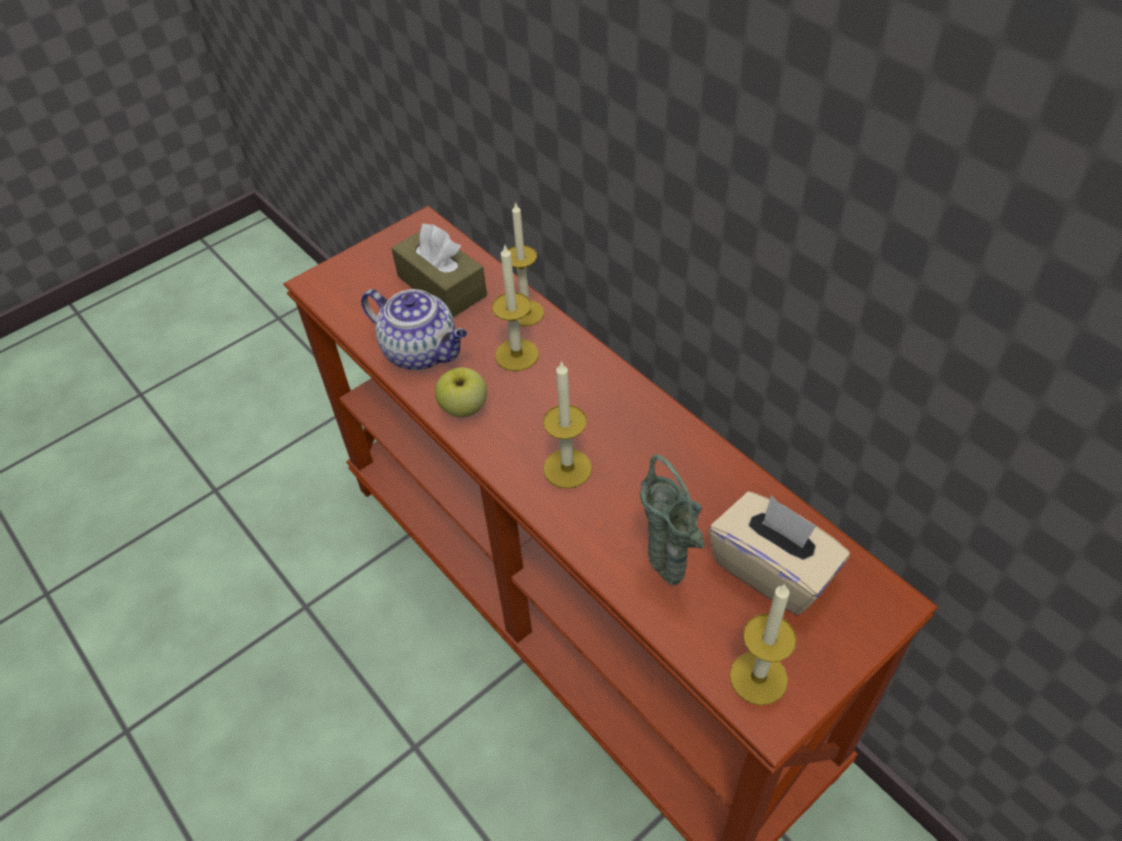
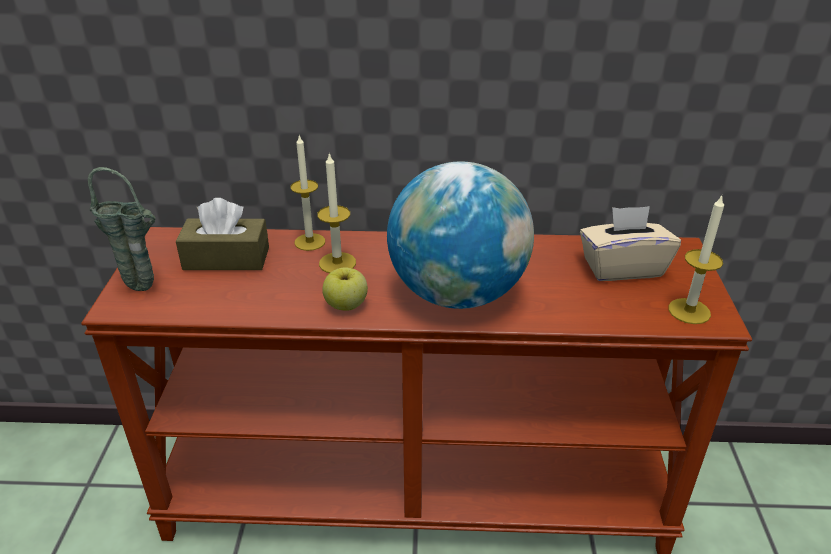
camera: 50 degrees left, 15 degrees down
(422, 352) = (268, 296): teapot -> none
(567, 468) = (457, 293): candle -> globe
(669, 580) = (588, 303): green vase -> green vase (145, 290)

